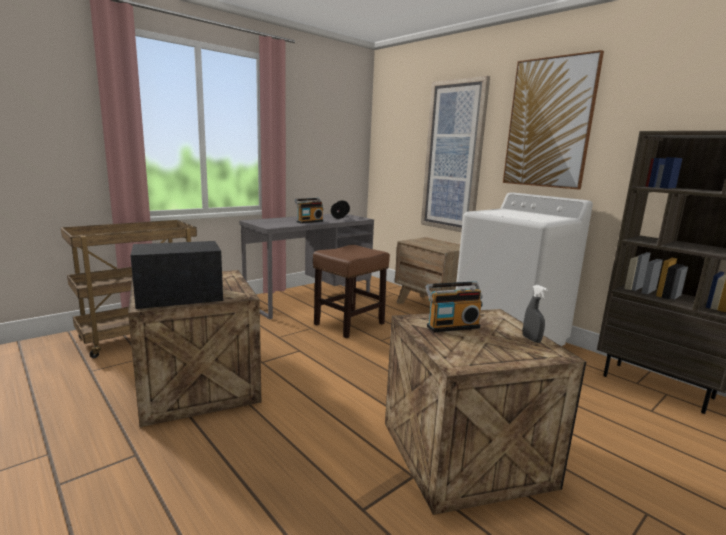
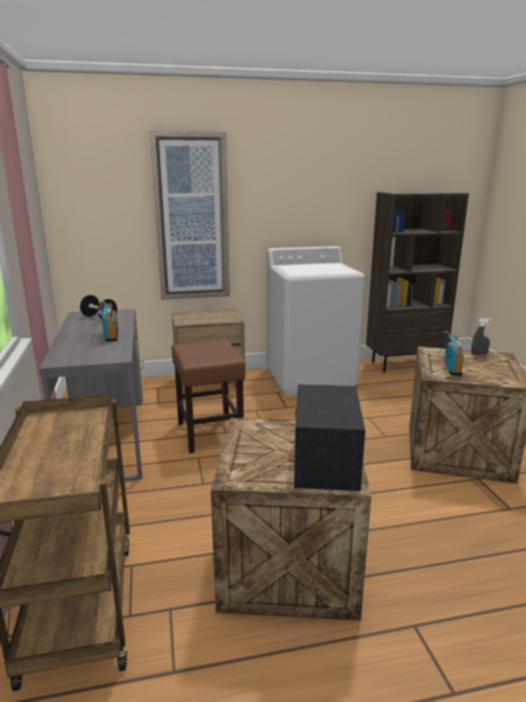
camera: 60 degrees left, 5 degrees up
(549, 123) = (293, 182): picture -> none

